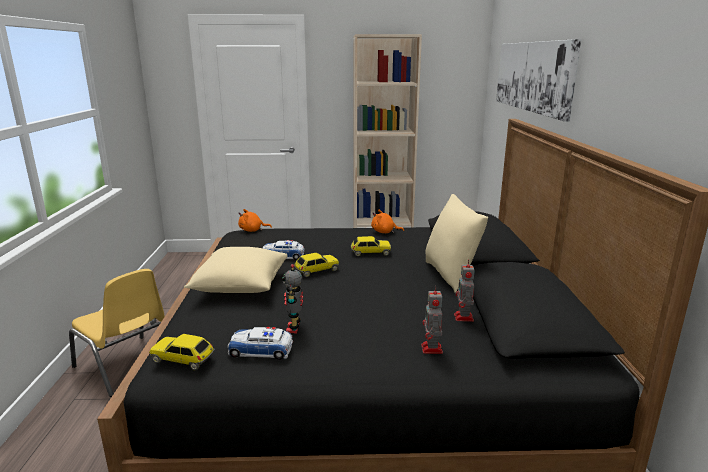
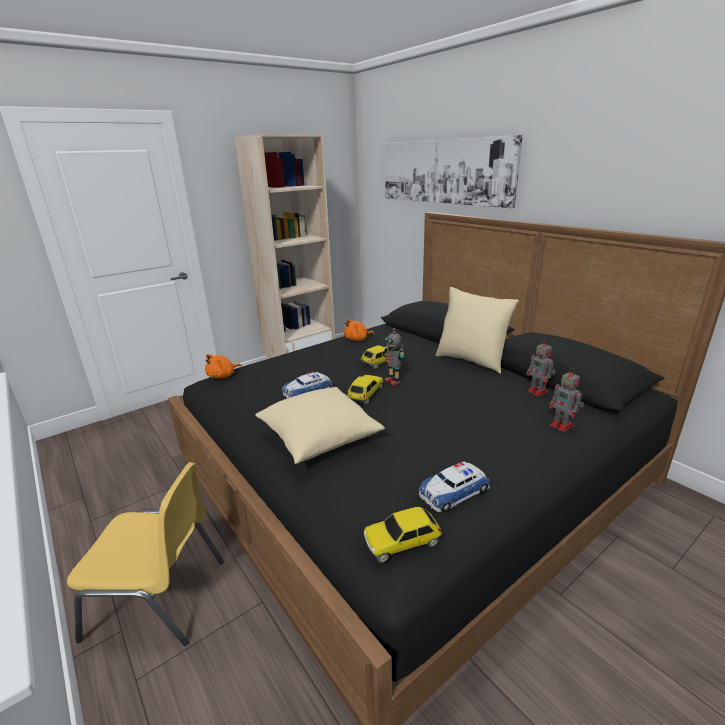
camera: 35 degrees left, 5 degrees up
(294, 328) = (445, 457): toy robot -> toy robot (393, 381)

